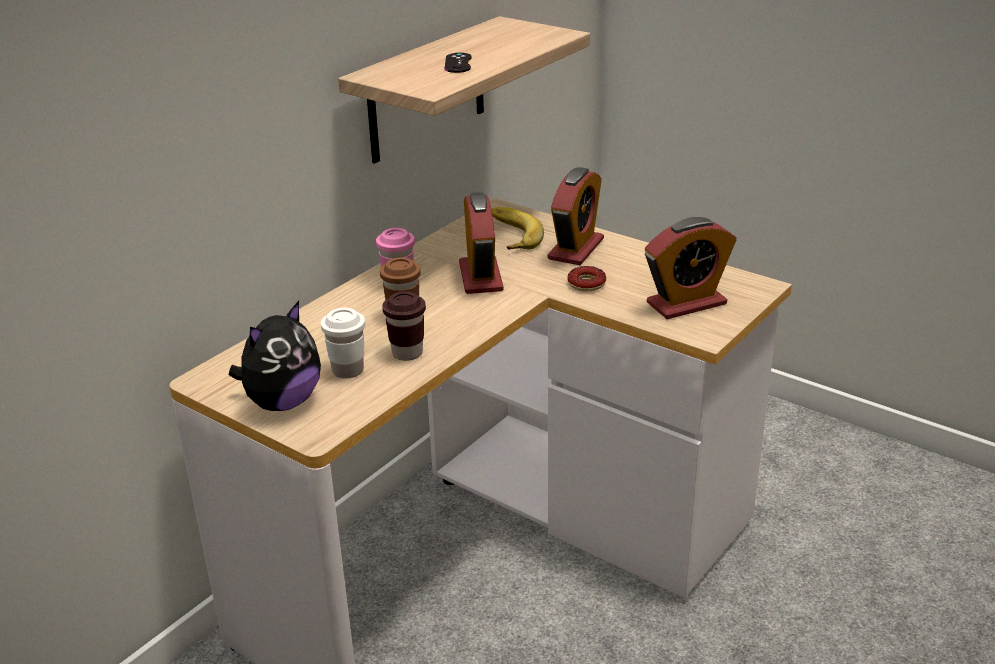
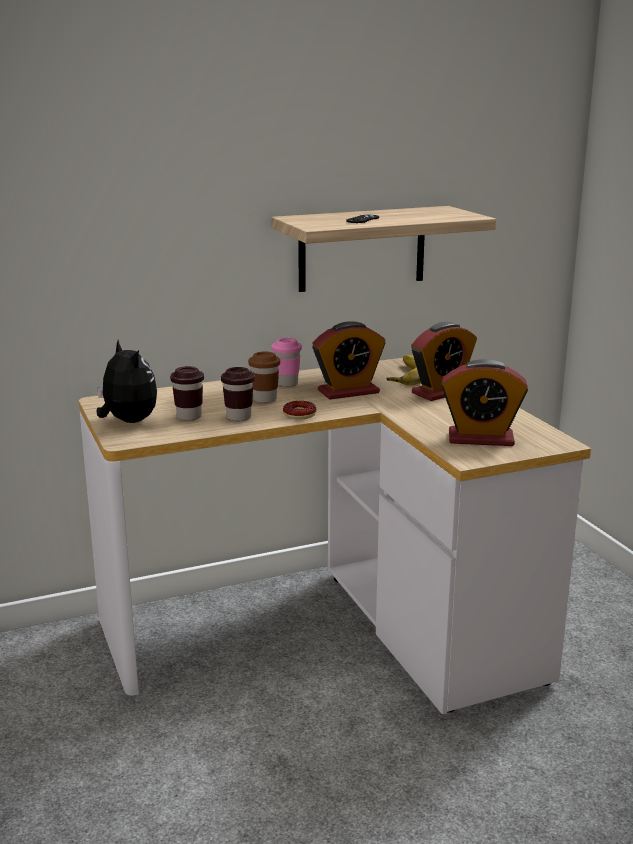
camera: 30 degrees right, 10 degrees down
(282, 402) = (127, 421): plush toy -> plush toy turned 105 degrees counterclockwise
(348, 370) = (189, 417): white cup -> brown cup
(480, 277) = (348, 392): alarm clock -> alarm clock turned 45 degrees clockwise
(586, 283) = (420, 411): donut -> donut (299, 414)

